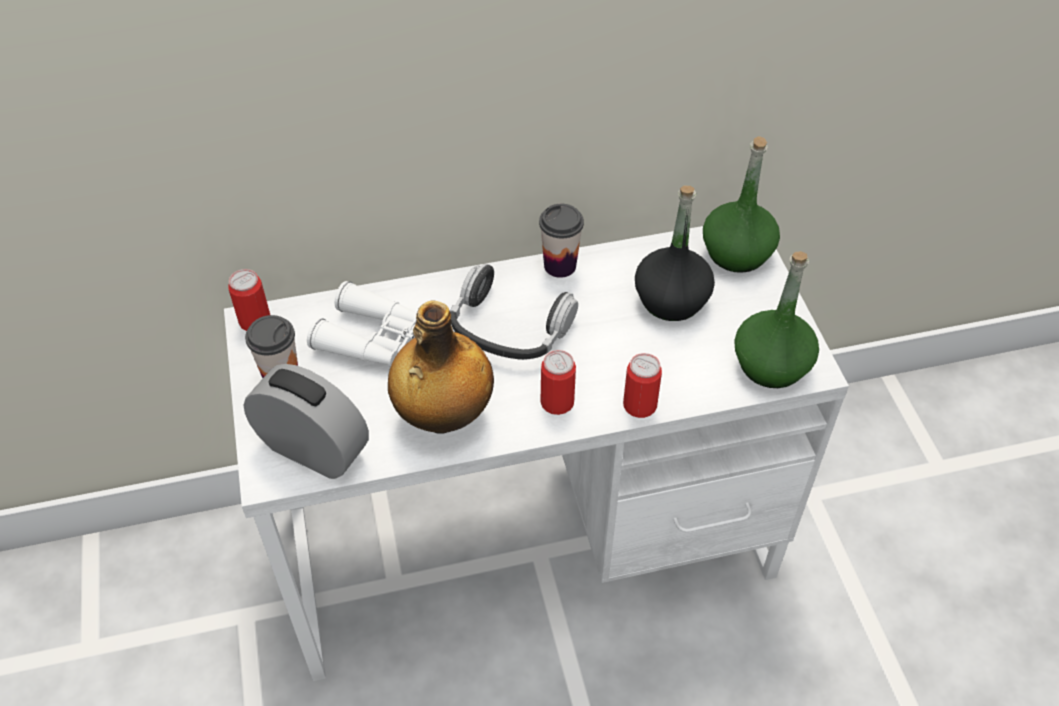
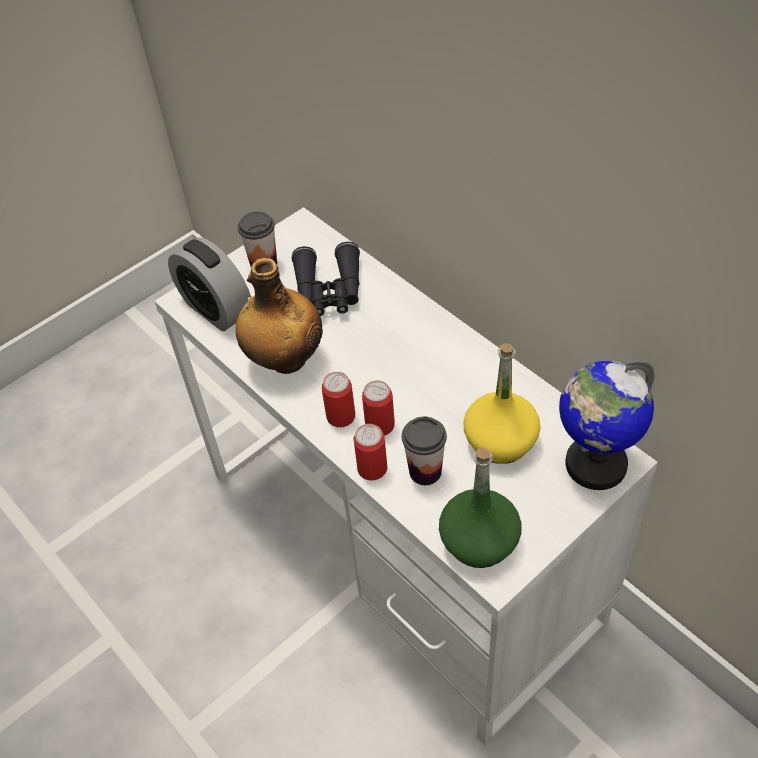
camera: 65 degrees right, 0 degrees up
(255, 321) = (303, 226): can -> can (380, 425)
(313, 449) = (216, 309): alarm clock -> alarm clock turned 135 degrees clockwise
(375, 339) = (329, 290): white binoculars -> black binoculars
(509, 328) = (393, 355): headphones -> none
(560, 265) = (481, 354): cup -> cup (425, 471)
(671, 300) = (500, 441): black bottle -> yellow bottle
(737, 253) = (595, 464): green bottle -> globe

